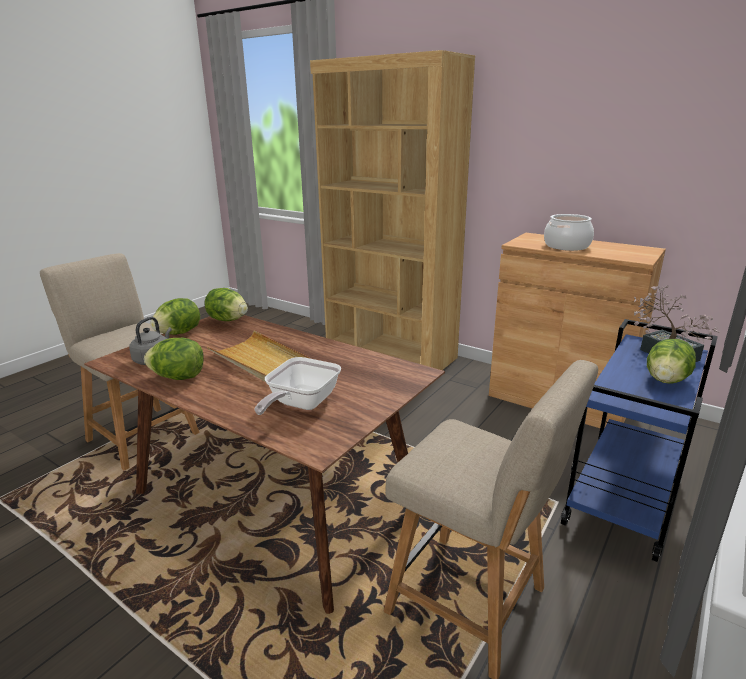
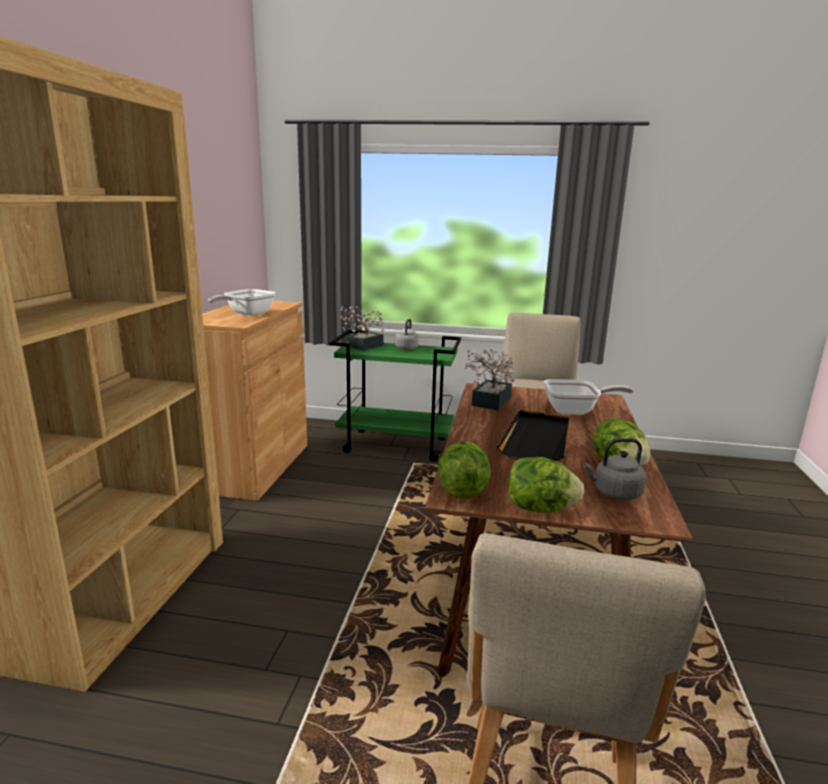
camera: 115 degrees left, 5 degrees down
(261, 361) = (536, 439): beige tray -> black tray
(365, 365) = (489, 403): none -> potted plant
(566, 246) = (246, 314): cooking pot -> frying pan
(623, 503) = (396, 445): blue cart -> green cart
(666, 380) = (407, 348): lettuce -> grey kettle

